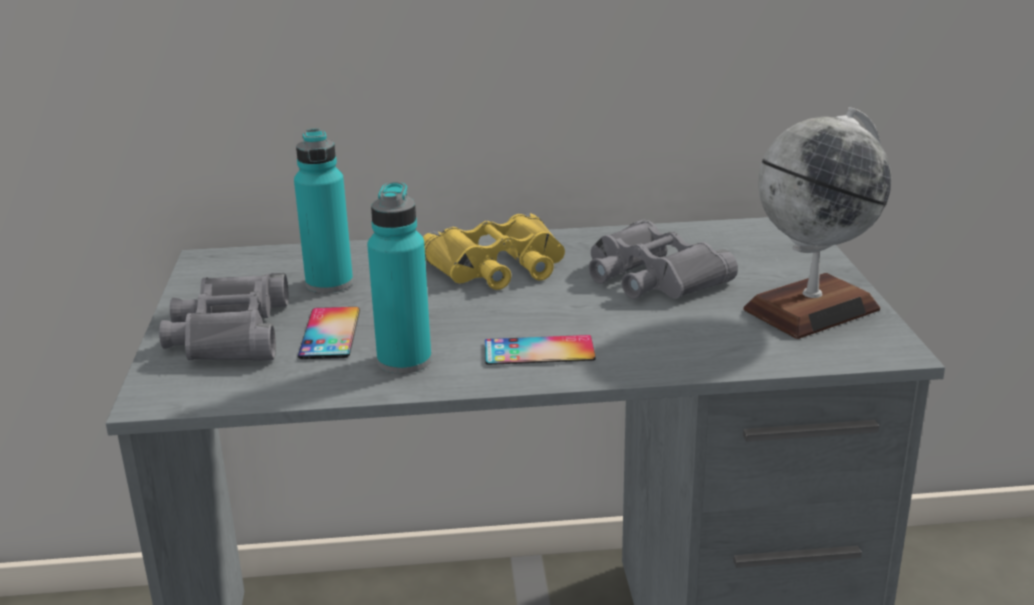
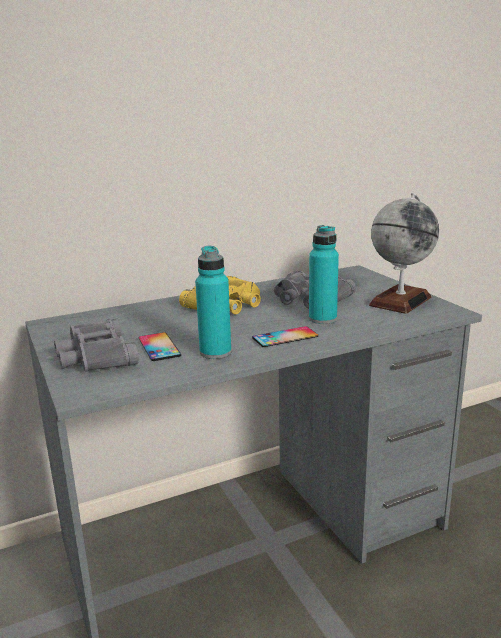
camera: 20 degrees left, 5 degrees down
(329, 283) = (135, 324): turquoise bottle -> turquoise bottle (322, 319)

